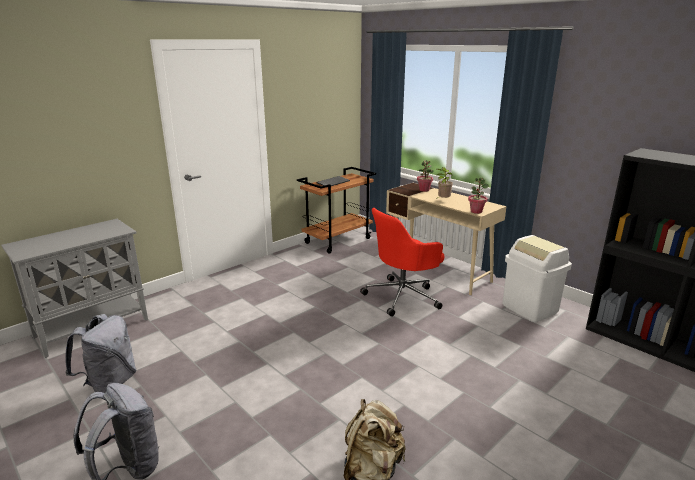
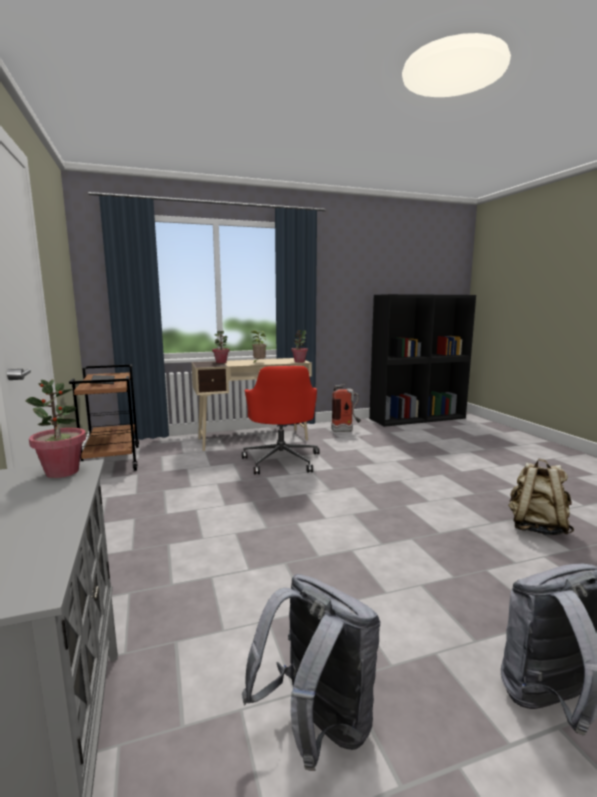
camera: 65 degrees left, 10 degrees down
(117, 230) = (62, 472): none -> potted plant
(530, 308) = (346, 430): white trash can -> fire extinguisher

